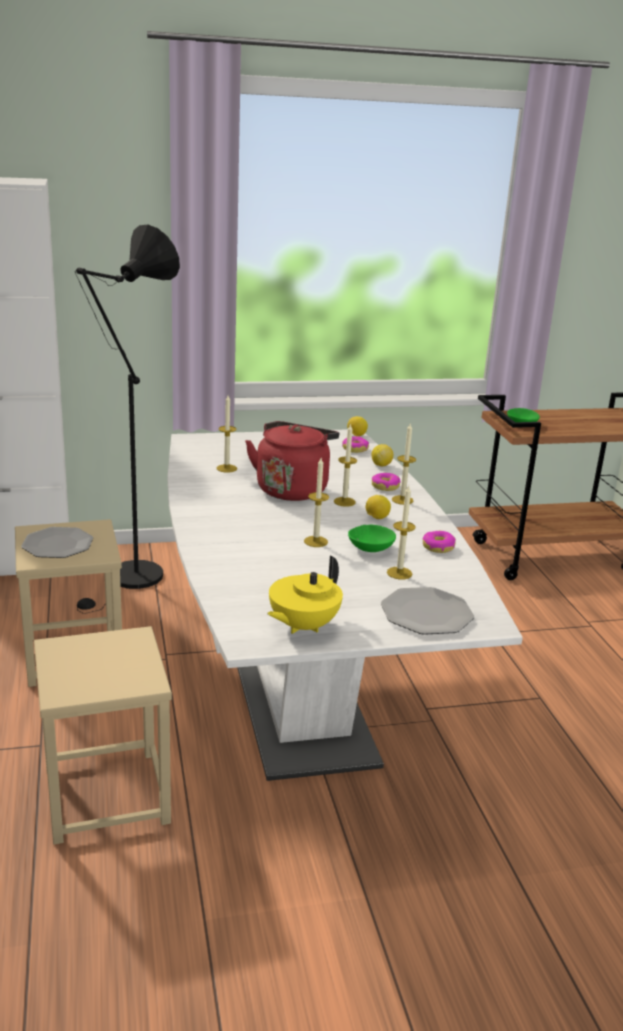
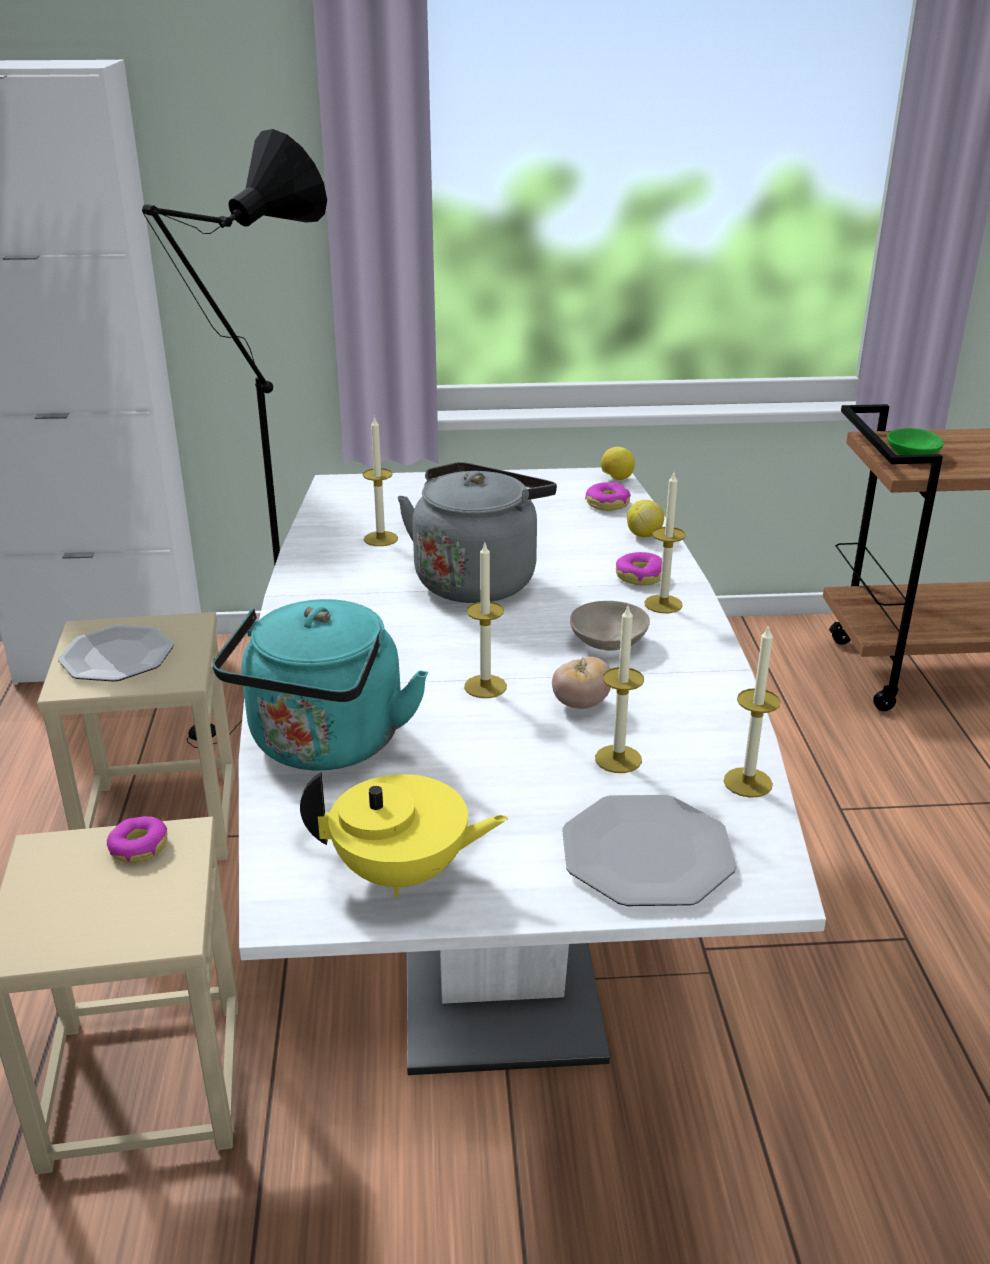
camera: 10 degrees right, 5 degrees up
(236, 571) = (324, 746): none -> turquoise kettle
(292, 489) = (478, 579): red kettle -> grey kettle
(302, 626) = (403, 873): yellow teapot -> yellow teapot turned 135 degrees counterclockwise
(344, 502) = (560, 606): candle -> candle (748, 782)
(371, 548) = (581, 704): green bowl -> tomato
(376, 518) = (608, 640): lemon -> beige bowl
(438, 547) = (704, 703): donut -> donut (138, 847)

